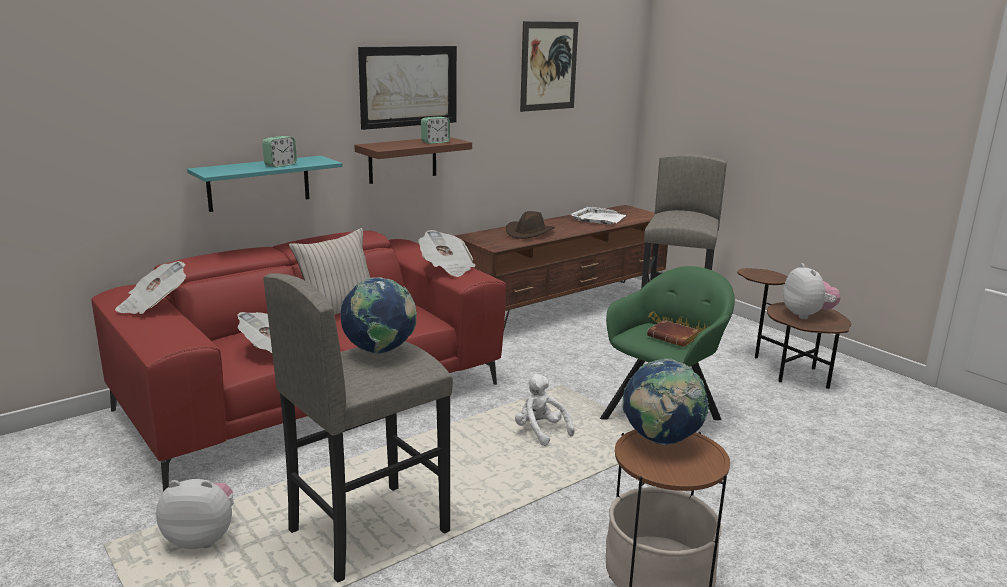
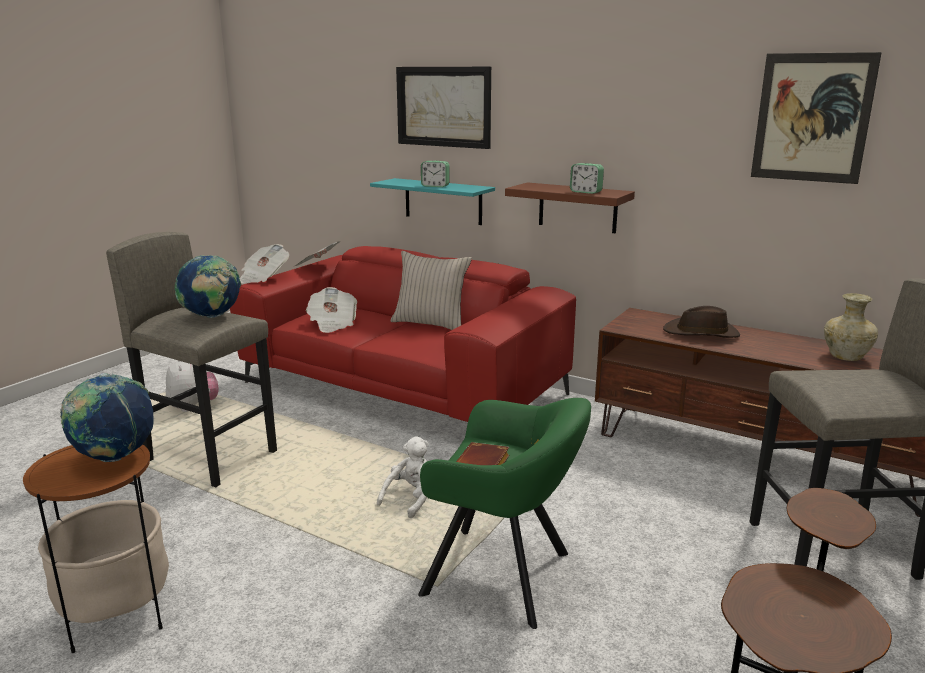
camera: 70 degrees right, 0 degrees up
(408, 86) = (590, 129): picture -> picture (443, 107)
(447, 268) = (491, 316): newspaper -> newspaper (263, 278)
(599, 219) = (846, 357): white tray -> beige vase
(807, 315) = (801, 610): plush toy -> none

